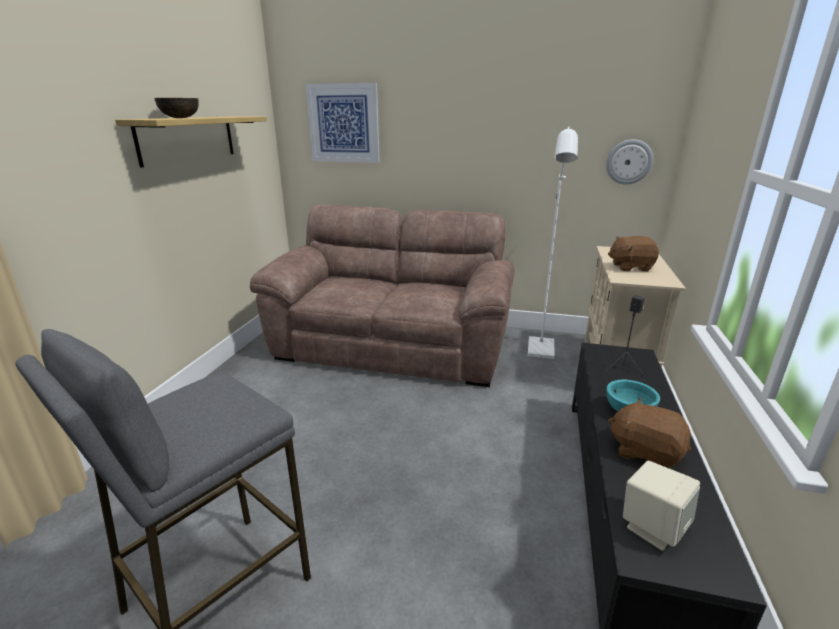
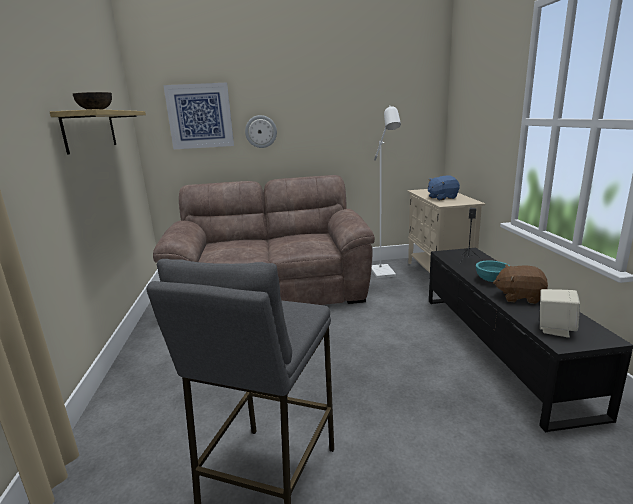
camera: 20 degrees left, 5 degrees down
(629, 162) = (418, 130): wall clock -> wall clock (261, 131)
(630, 267) = (442, 198): brown plush toy -> blue plush toy

